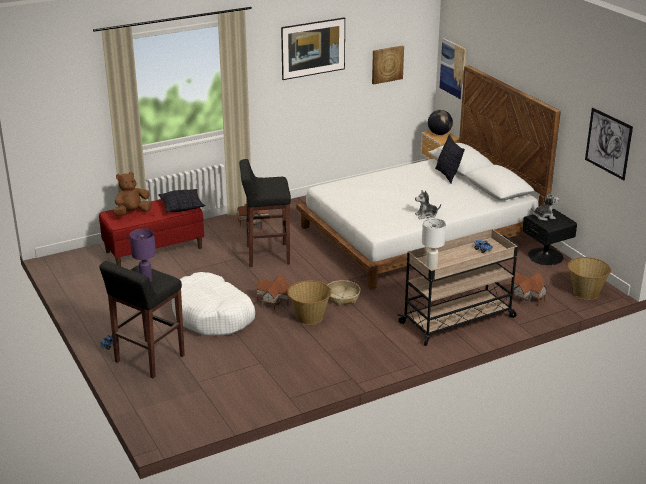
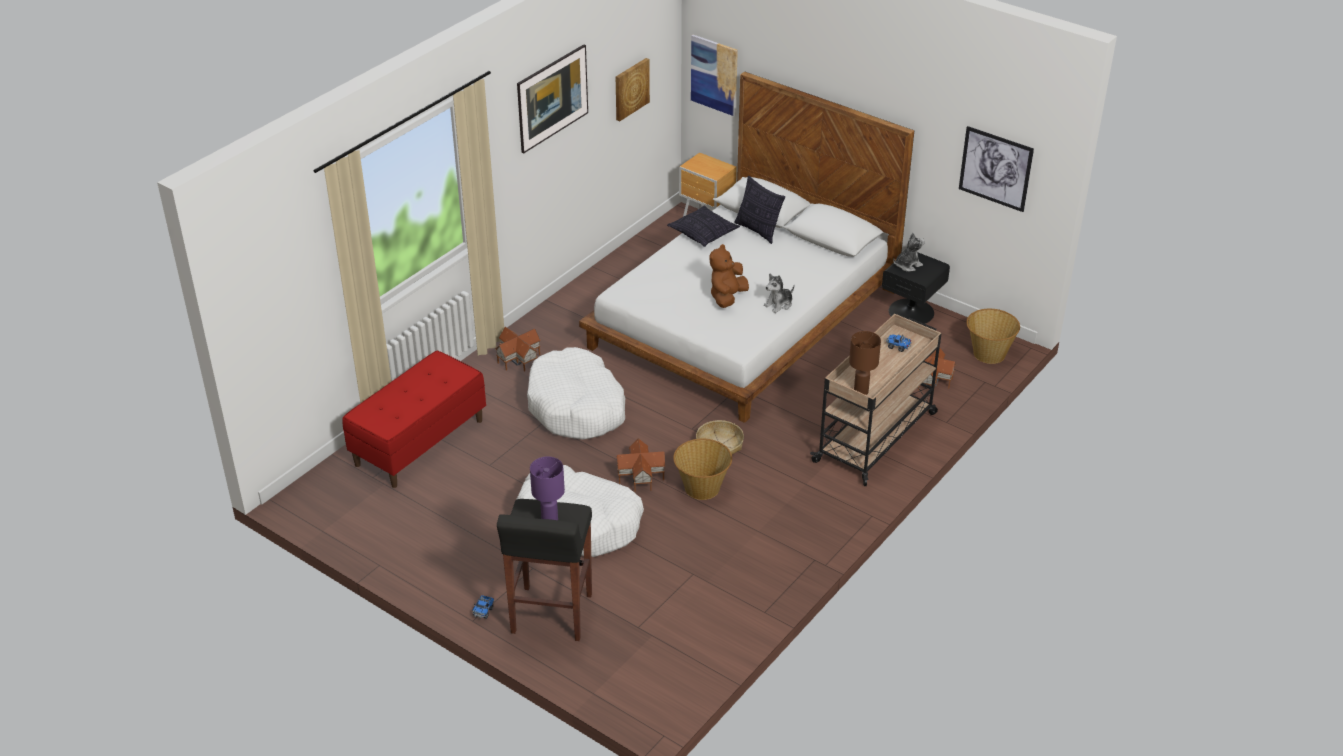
camera: 25 degrees left, 10 degrees up
(132, 213) = (390, 404): brown plush toy -> brown plush toy (727, 297)
(182, 207) = (450, 374): pillow -> pillow (703, 234)
(267, 255) = (577, 407): black stool -> white dog bed
(431, 268) = (860, 391): white table lamp -> brown table lamp
(439, 133) = (703, 164): globe -> none

